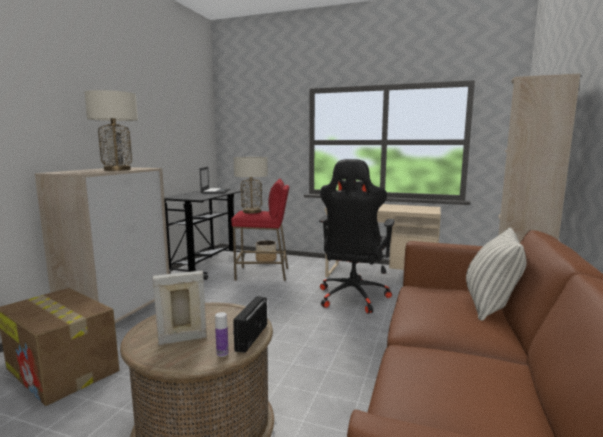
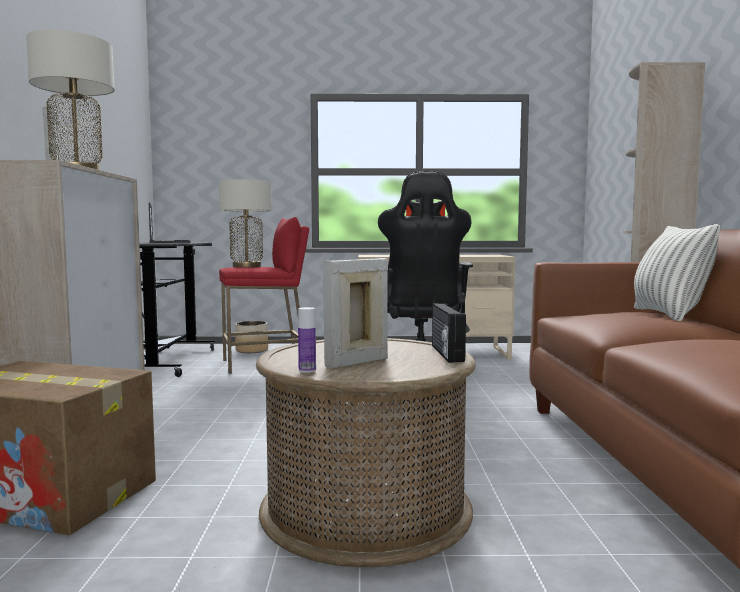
camera: 20 degrees left, 5 degrees down
(222, 353) = (437, 365): bottle -> bottle (307, 370)

